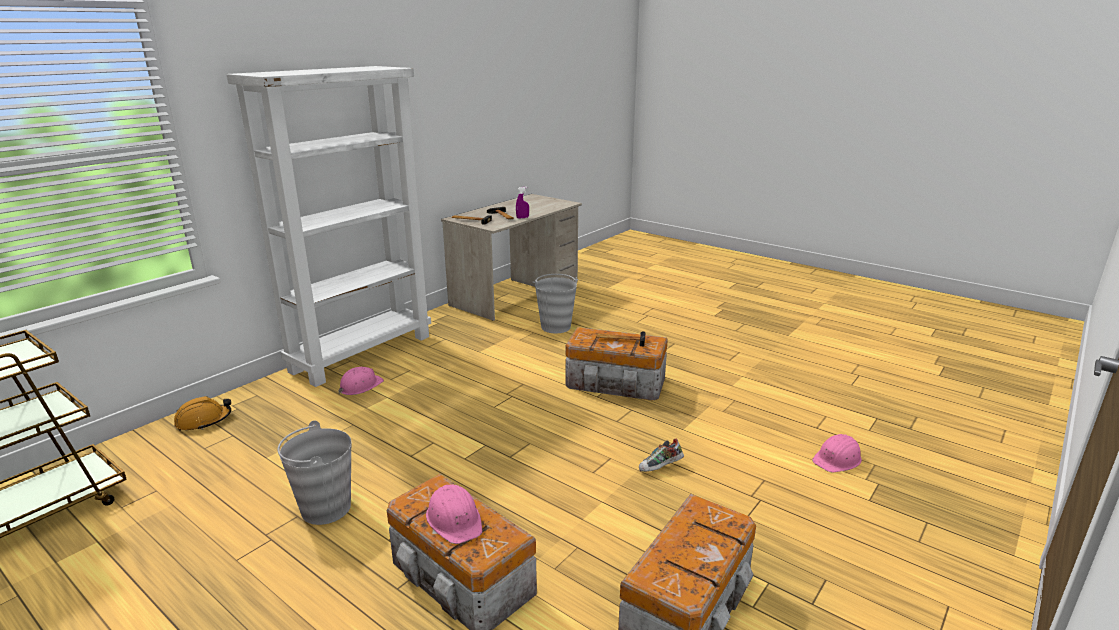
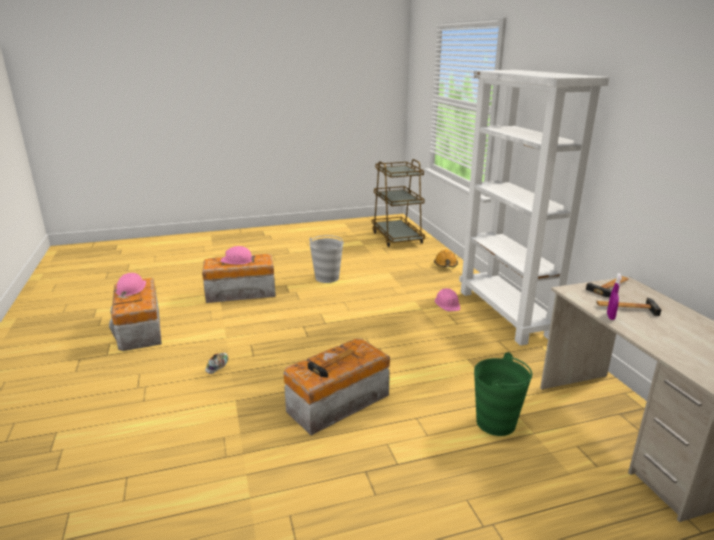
camera: 125 degrees right, 0 degrees up
(556, 327) = (496, 423): grey bucket -> green bucket
(837, 459) = (93, 453): pink hard hat -> pink hard hat (131, 289)

